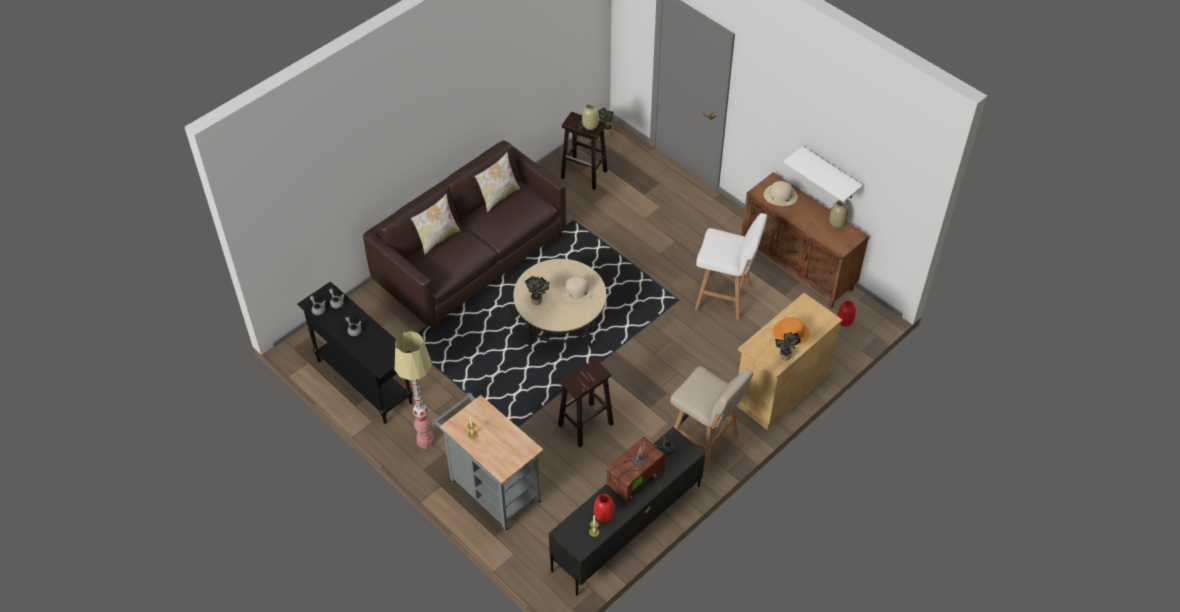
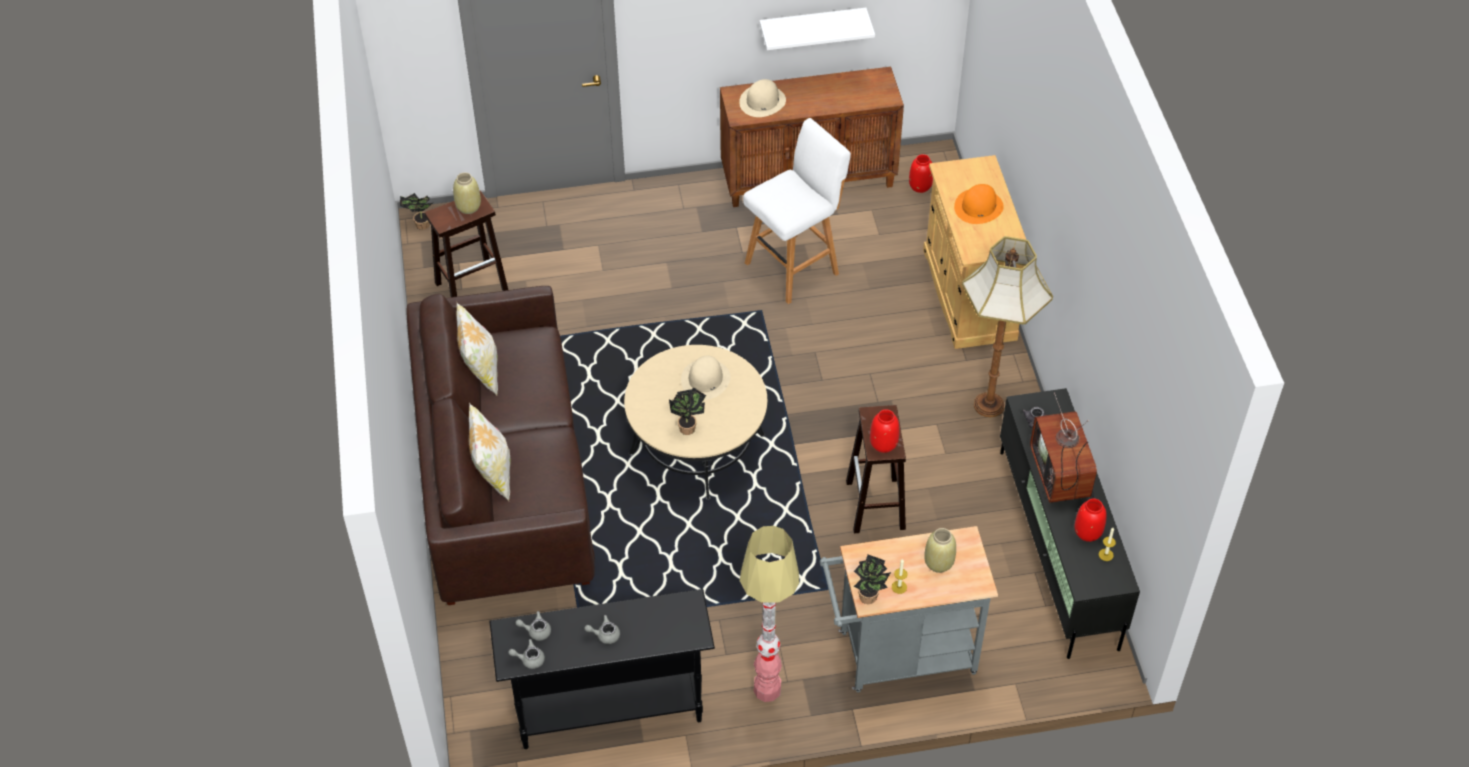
camera: 55 degrees left, 0 degrees up
(577, 382) = (883, 444): none -> red vase
(705, 441) = (990, 404): beige stool -> floor lamp
(784, 357) = (1010, 232): potted plant -> potted plant (870, 598)
(837, 222) = (848, 79): beige vase -> beige vase (939, 562)

